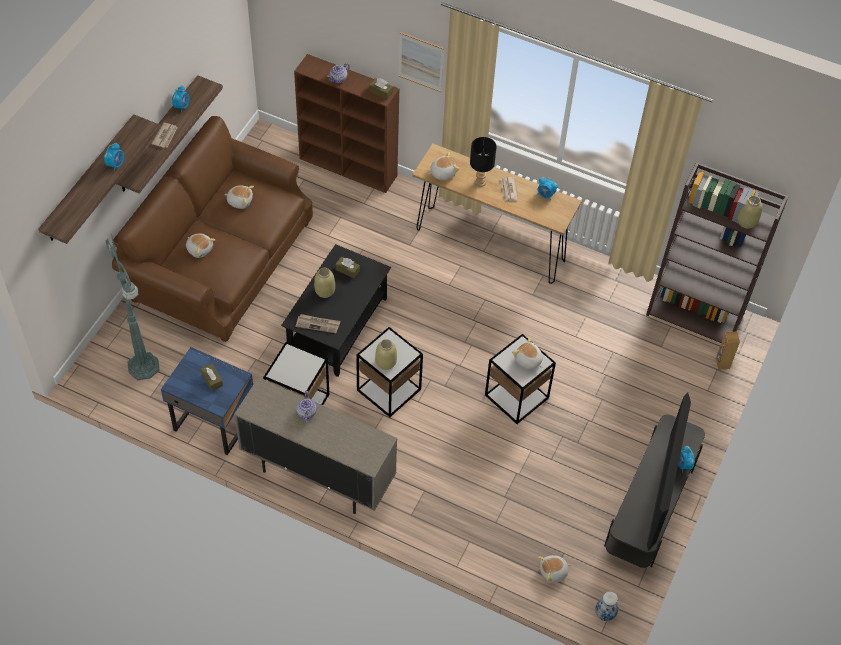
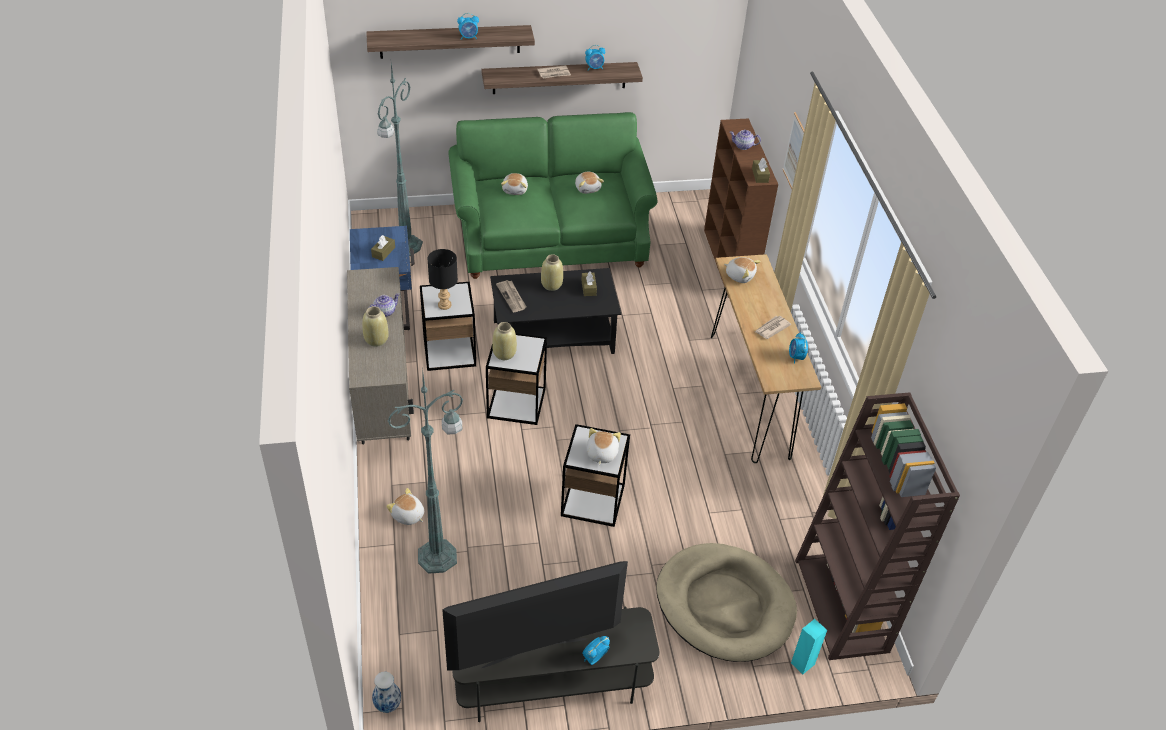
camera: 55 degrees right, 10 degrees down
(221, 261) = (551, 237): brown sofa -> green sofa
(480, 181) = (759, 304): black table lamp -> black table lamp (445, 305)
(500, 518) = (439, 556): none -> green floor lamp
(553, 572) = (407, 632): plush toy -> plush toy (408, 515)
(654, 376) = (724, 605): none -> beige dog bed
(722, 363) = (802, 663): brown speaker -> turquoise speaker
(747, 222) = (903, 496): beige vase -> beige vase (376, 340)

